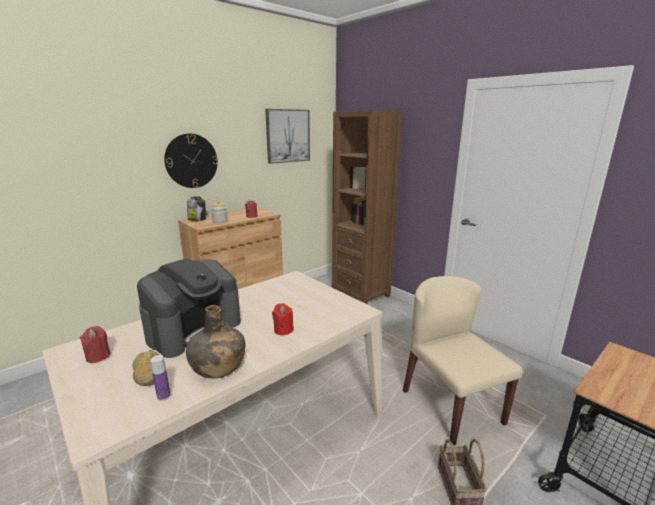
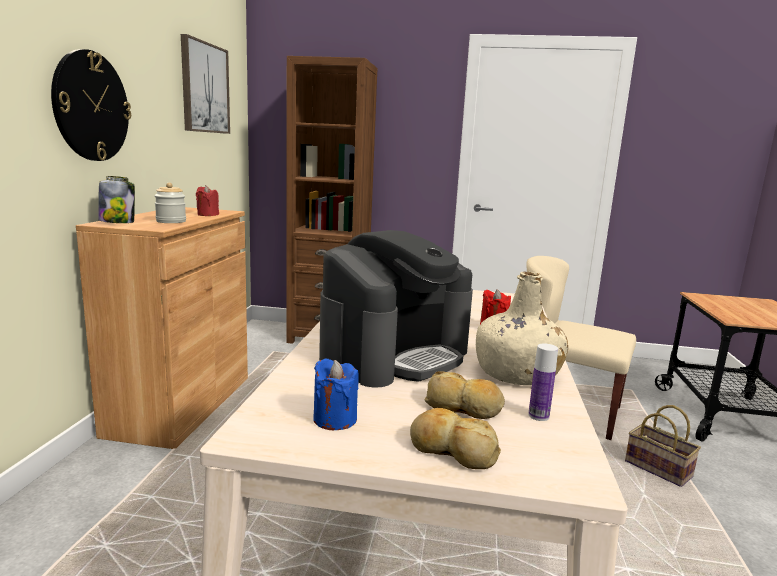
camera: 40 degrees left, 5 degrees down
(94, 393) = (452, 450): none -> bread
(98, 356) = (335, 419): red candle -> blue candle
(195, 330) = (395, 355): coffee machine -> coffee machine turned 45 degrees clockwise
(217, 366) = (517, 374): green bottle -> beige bottle

